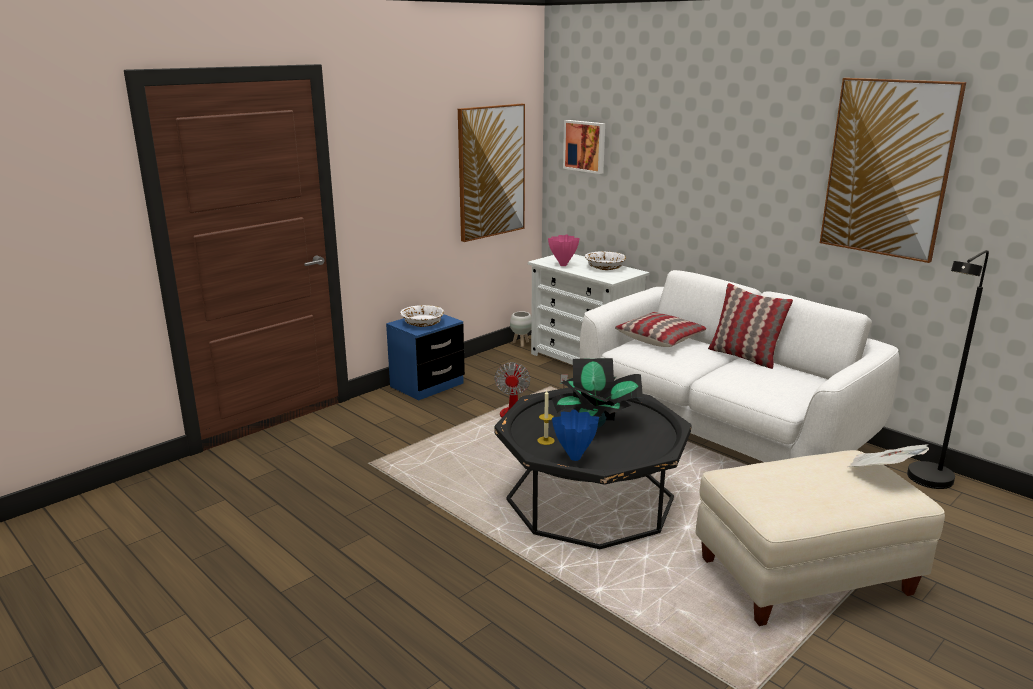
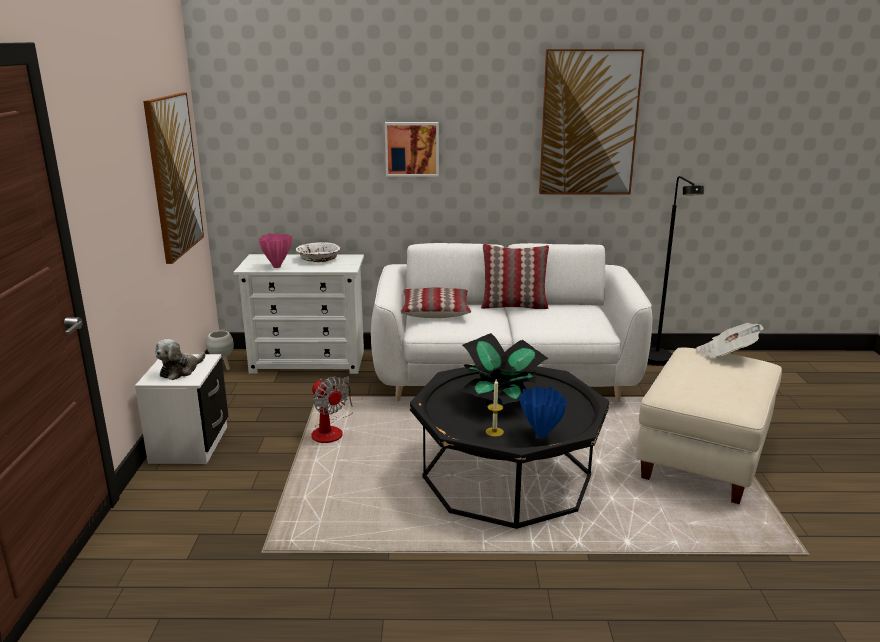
camera: 45 degrees left, 0 degrees up
(423, 323) = (180, 370): white bowl -> plush toy
(427, 385) = (190, 444): blue nightstand -> white nightstand
(585, 146) = (262, 135): picture -> picture (412, 149)

